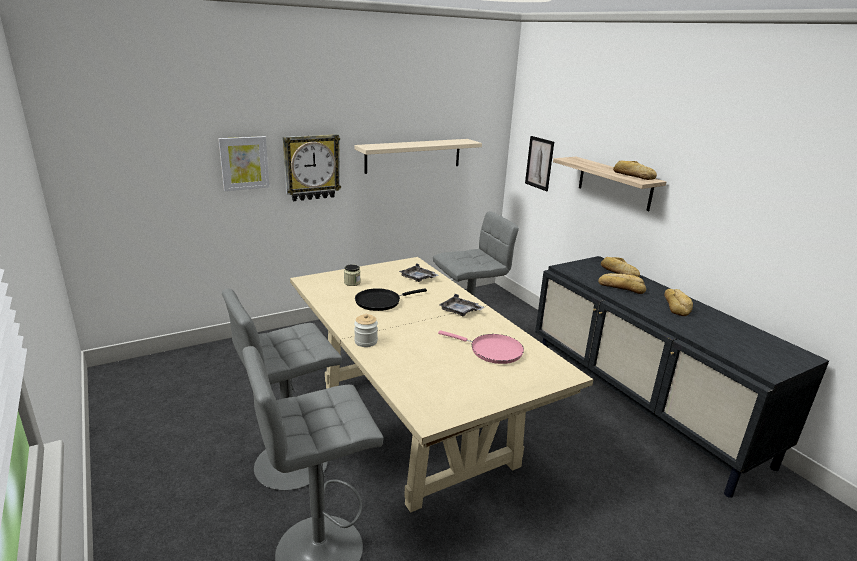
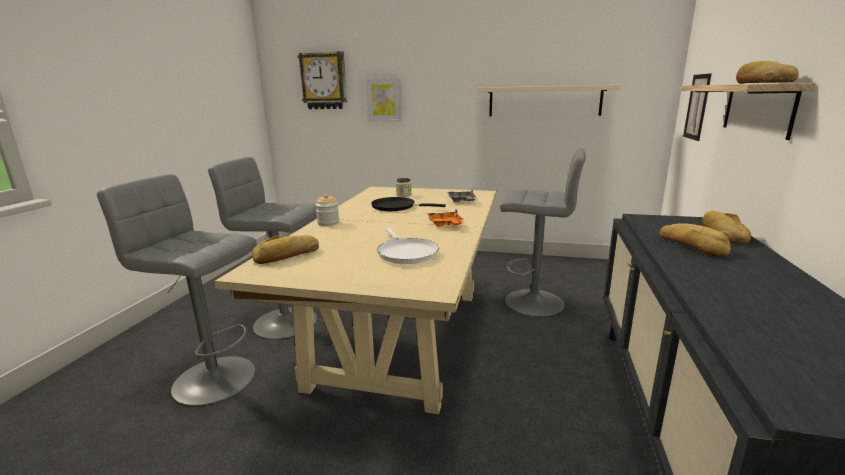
camera: 45 degrees right, 5 degrees down
(311, 167) = (439, 107): wall clock -> wall clock (324, 81)
(460, 311) = (445, 224): grey tray -> orange tray
(492, 351) = (406, 253): pink frying pan -> white frying pan
(676, 306) = (759, 280): bread -> bread (288, 255)

